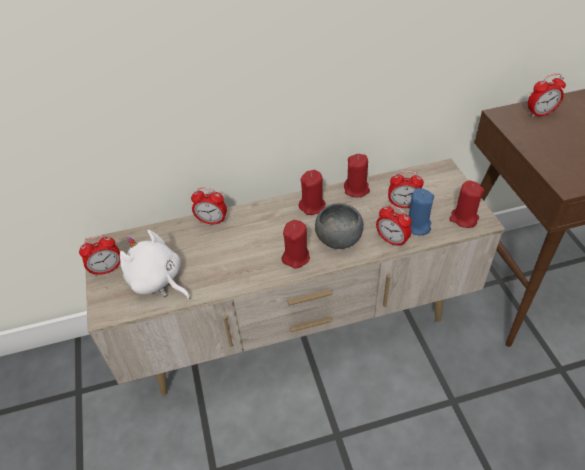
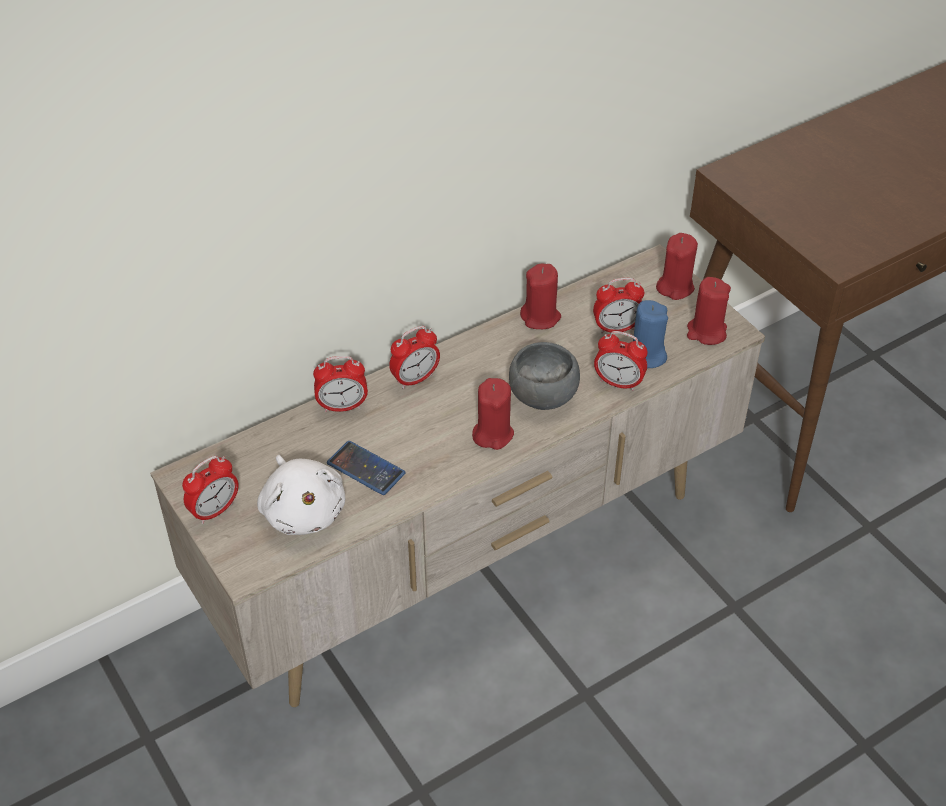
camera: 20 degrees left, 0 degrees up
(158, 281) = (303, 510): white plush toy -> white plush toy turned 135 degrees counterclockwise
(207, 263) = (366, 468): none -> phone
(312, 206) = (485, 354): red candle -> red candle (675, 287)
(540, 114) = (776, 162): alarm clock -> alarm clock (415, 379)

